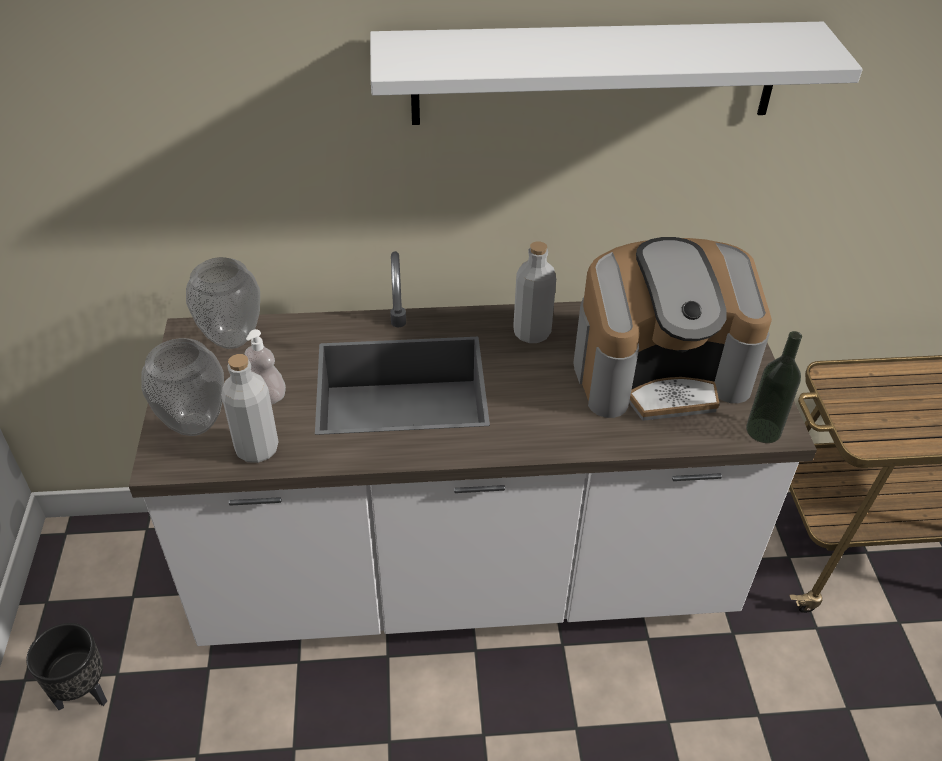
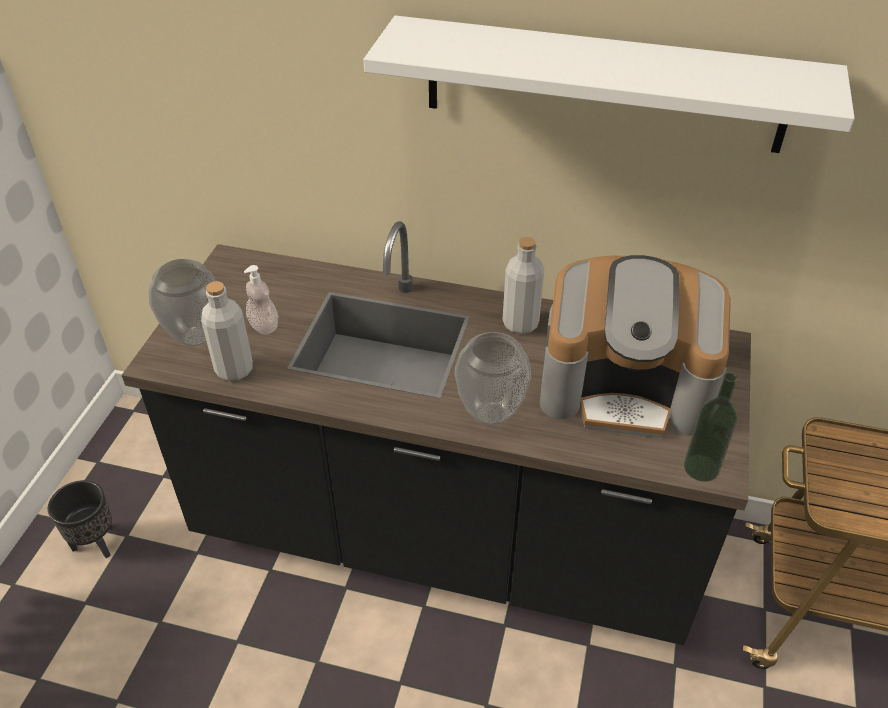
camera: 20 degrees right, 0 degrees up
(234, 339) = (261, 273): vase -> vase (491, 414)
(467, 575) = (444, 537): white counter -> black counter

